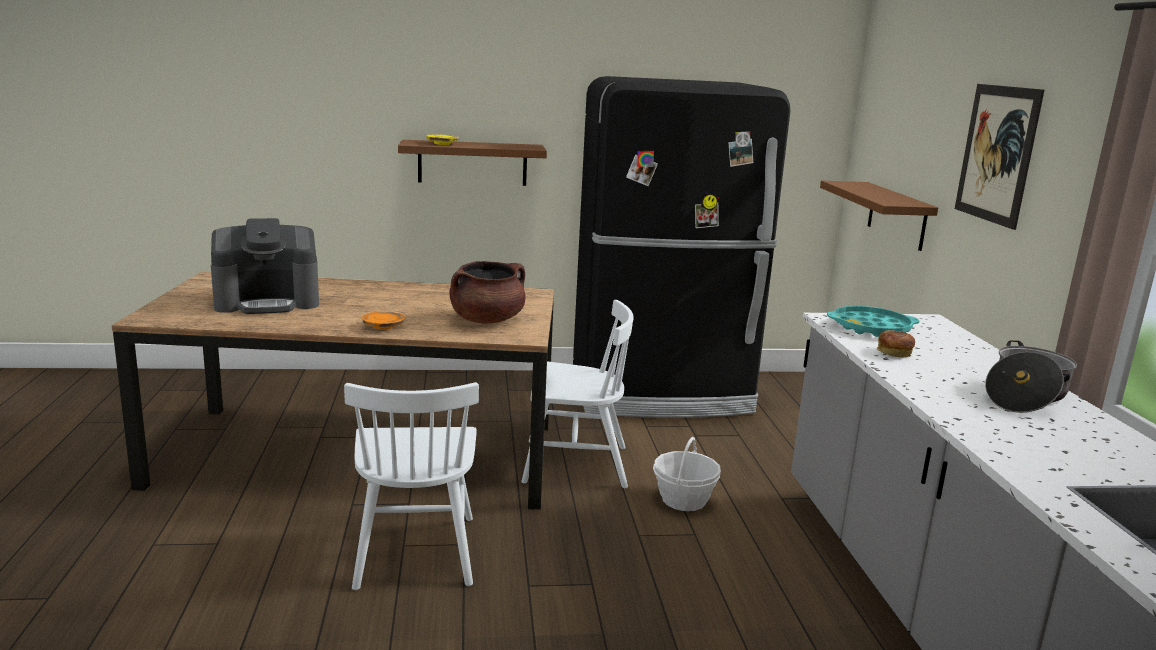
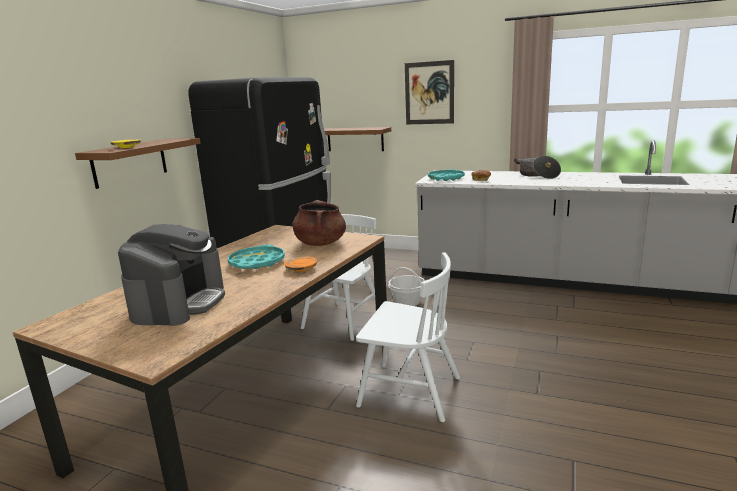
camera: 60 degrees left, 0 degrees up
(396, 306) = (257, 262): none -> turquoise tray

